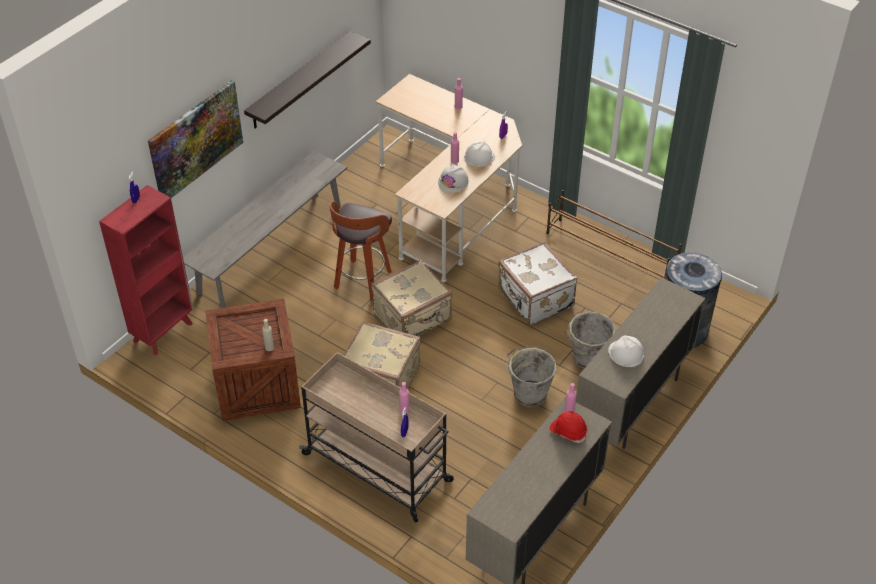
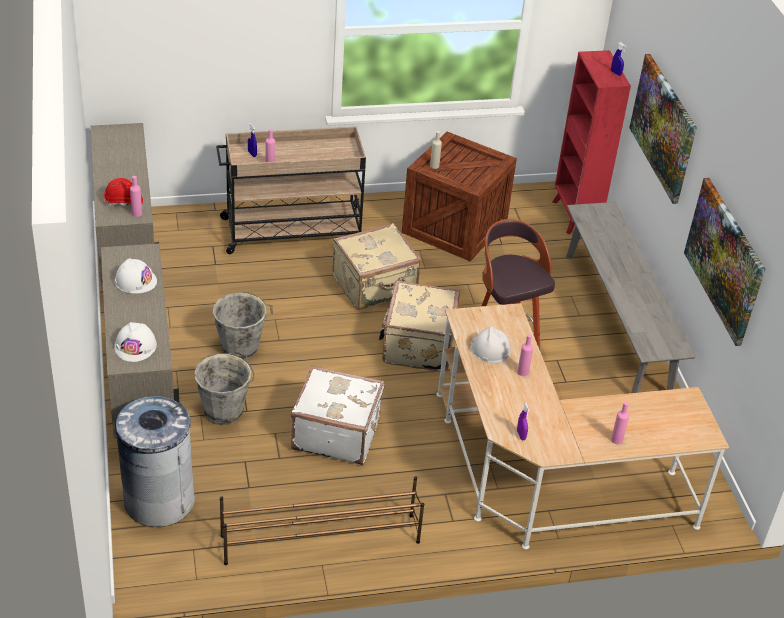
camera: 130 degrees right, 5 degrees down
(300, 80) = (724, 260): shelf -> picture
(479, 156) = (507, 393): white hard hat -> white hard hat (135, 346)

